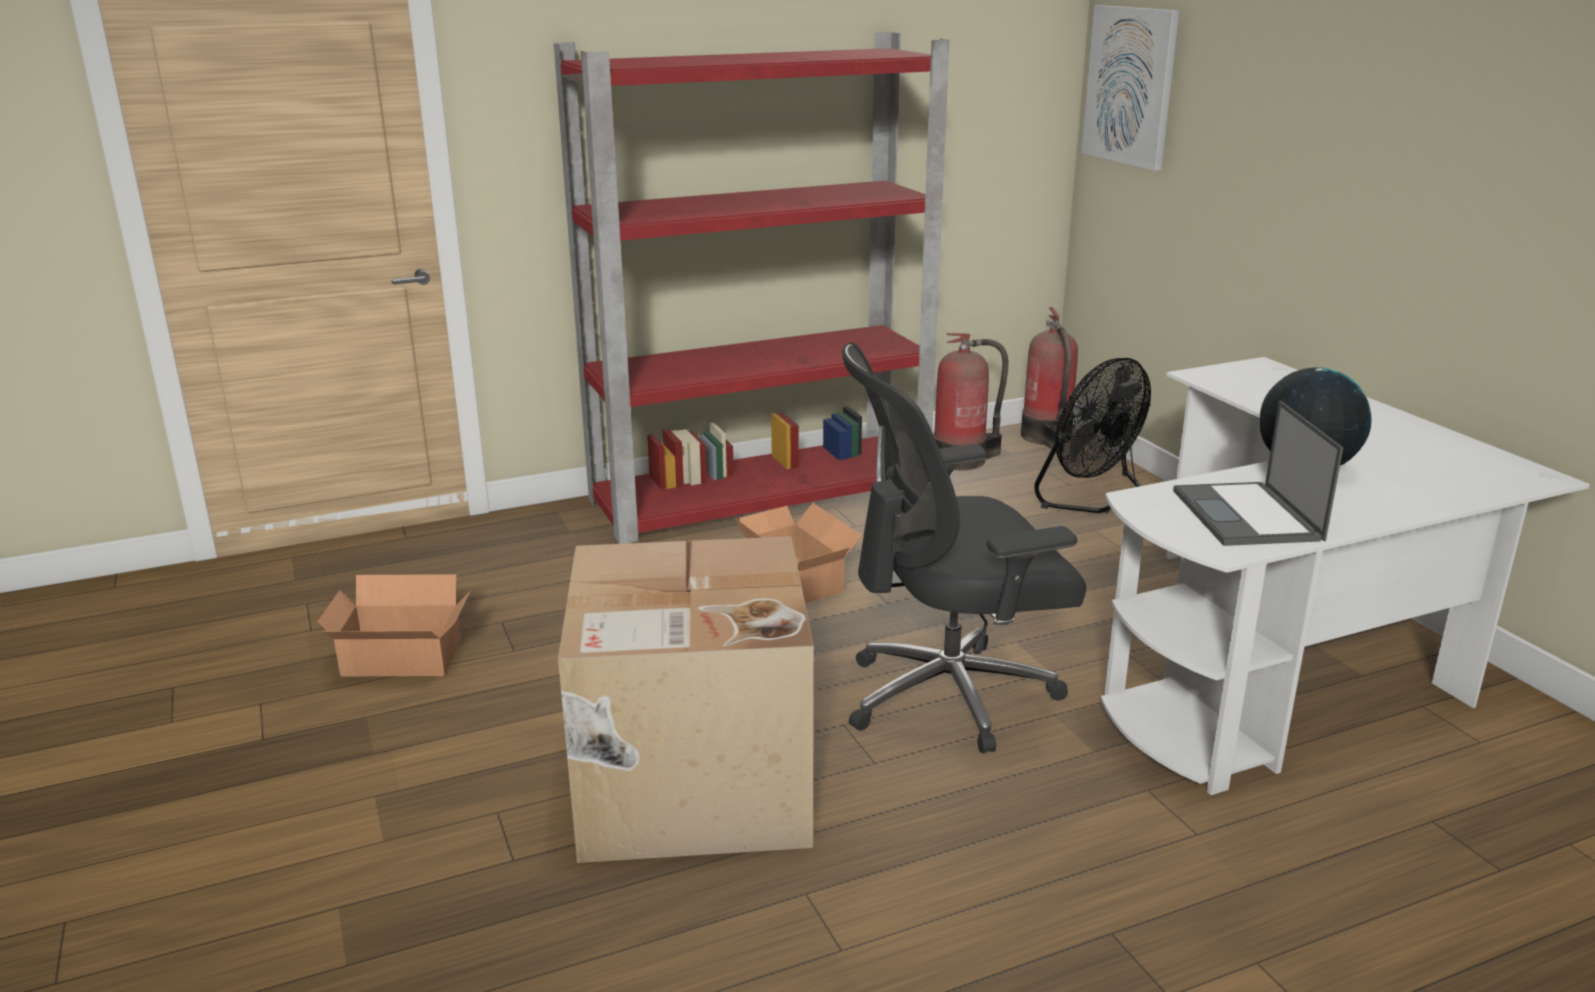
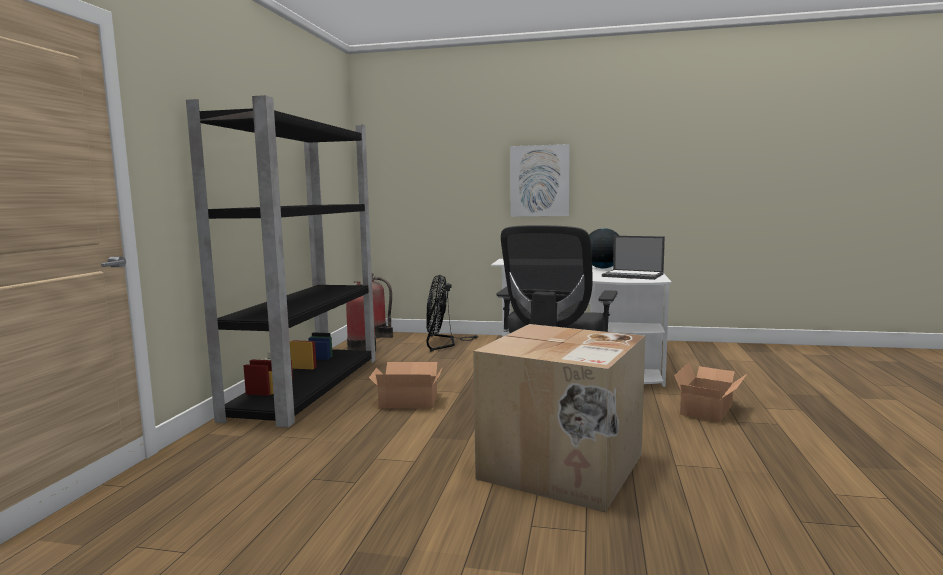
camera: 55 degrees left, 15 degrees down
(403, 660) = (302, 521): cardboard box -> cardboard box (709, 409)
(761, 493) = (307, 386): red bookcase -> black bookcase
(1130, 86) = (389, 162): picture -> picture (539, 181)

